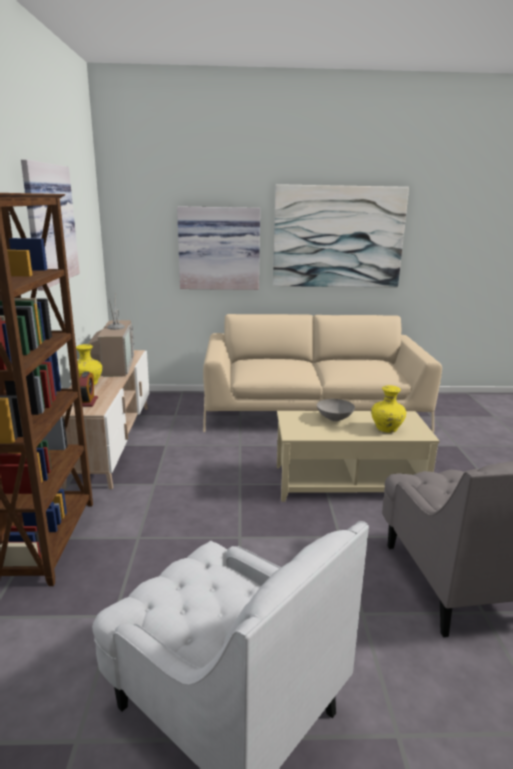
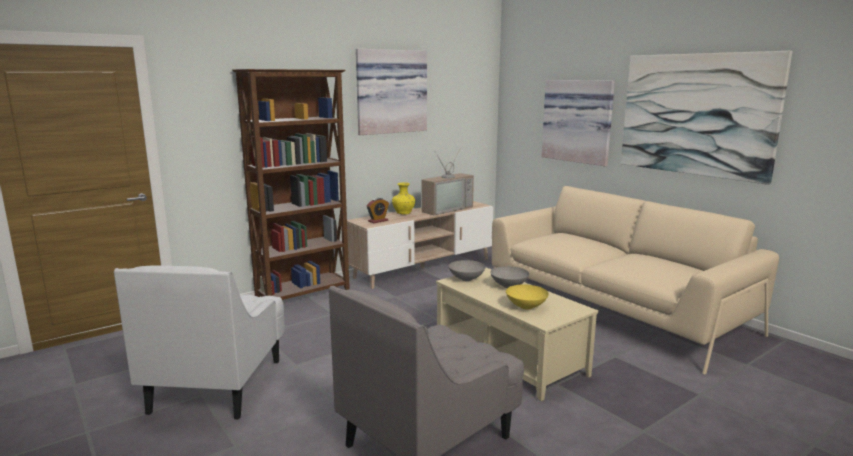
camera: 55 degrees right, 5 degrees down
(296, 427) = (467, 279): none -> grey bowl
(386, 429) = (527, 306): yellow vase -> yellow bowl

